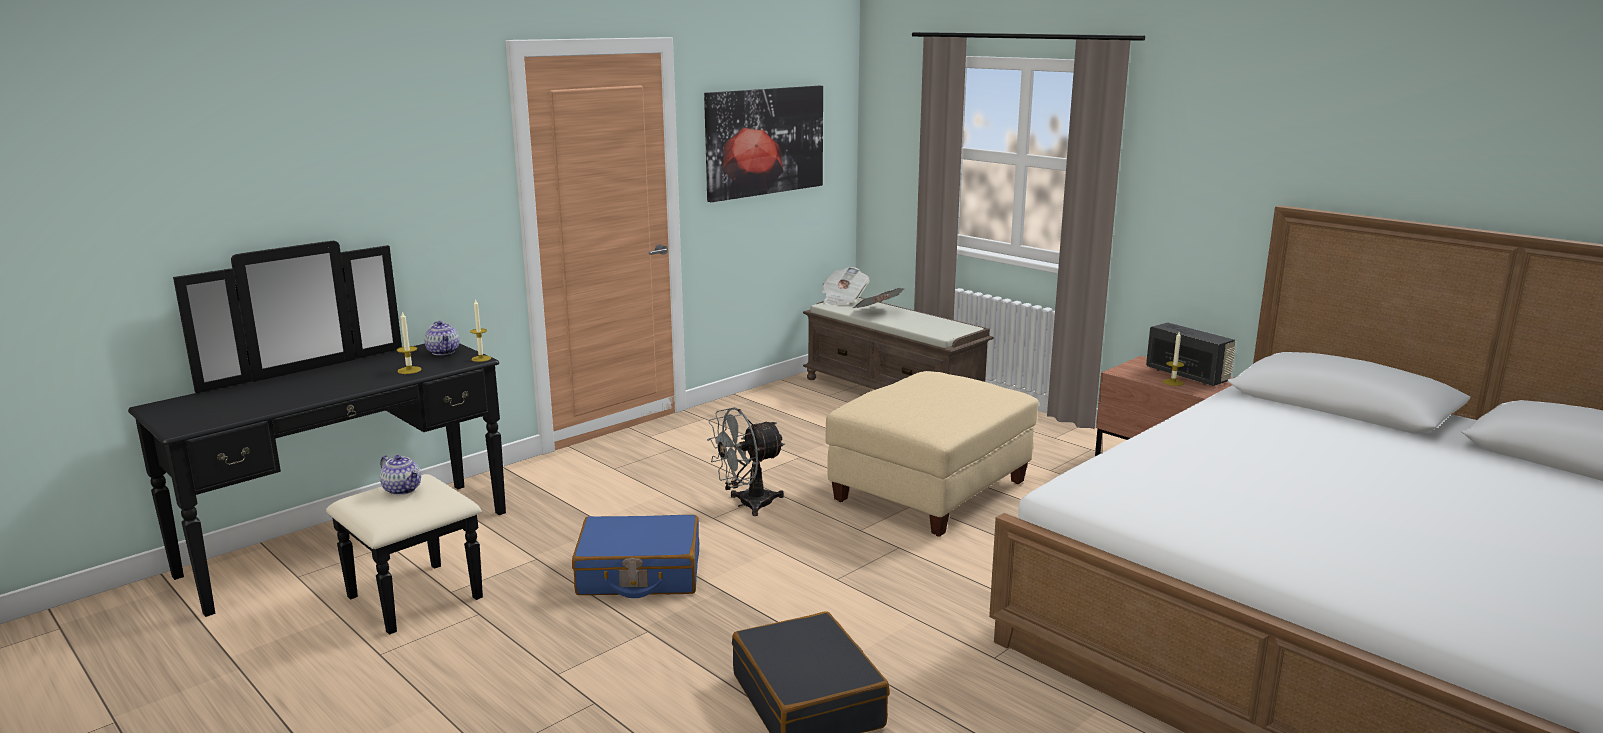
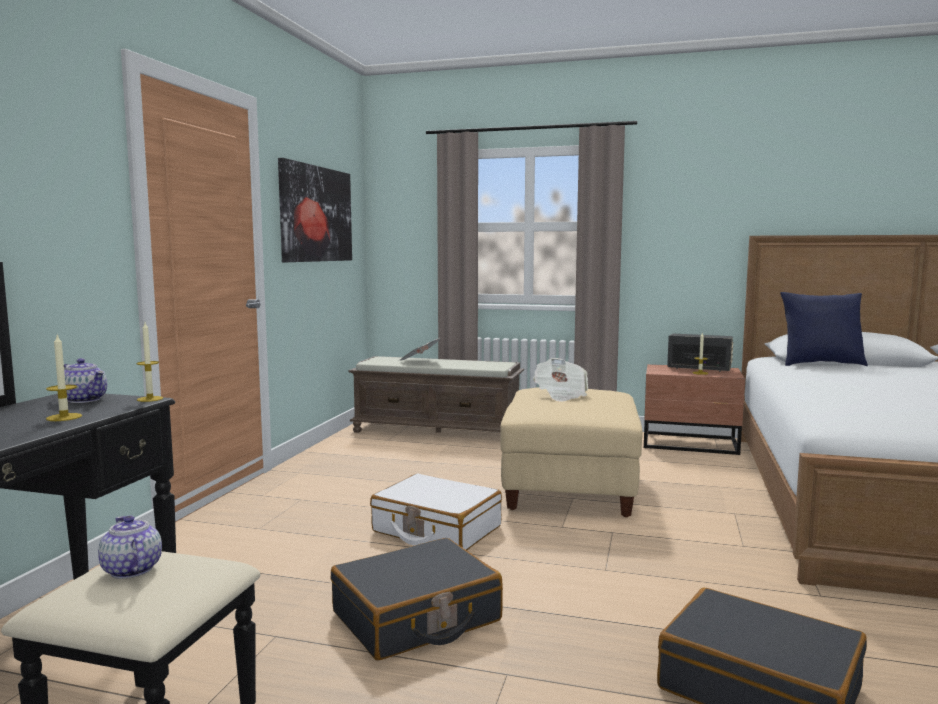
camera: 30 degrees left, 10 degrees down
(403, 489) = (130, 570): teapot -> teapot turned 135 degrees counterclockwise
(639, 573) = (416, 617): blue suitcase -> black suitcase
(747, 504) = (436, 529): grey fan -> white suitcase
(843, 300) = (377, 358): newspaper -> newspaper (560, 395)
(1277, 404) = (820, 364): none -> blue pillow

